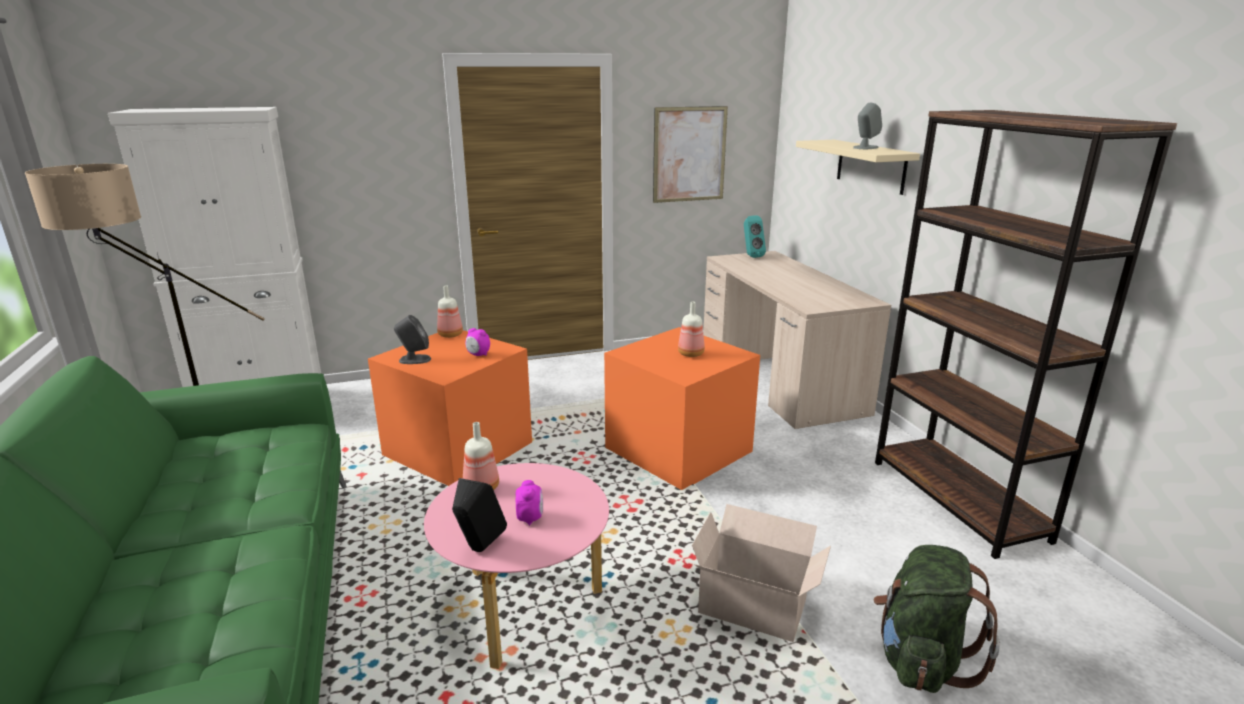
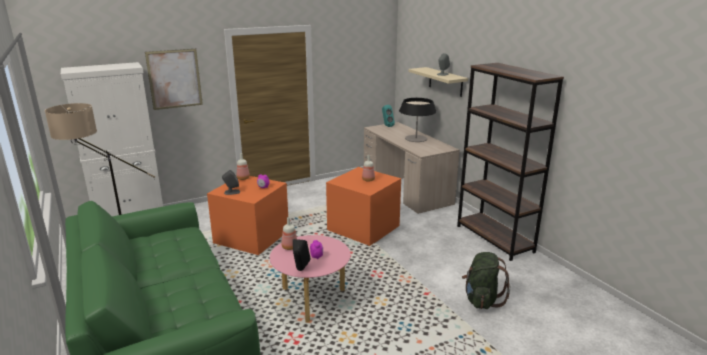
camera: 10 degrees left, 0 degrees up
(689, 154) = (352, 74): picture -> picture (174, 79)
(755, 608) = (412, 289): cardboard box -> none
(803, 280) = (416, 138): none -> table lamp

